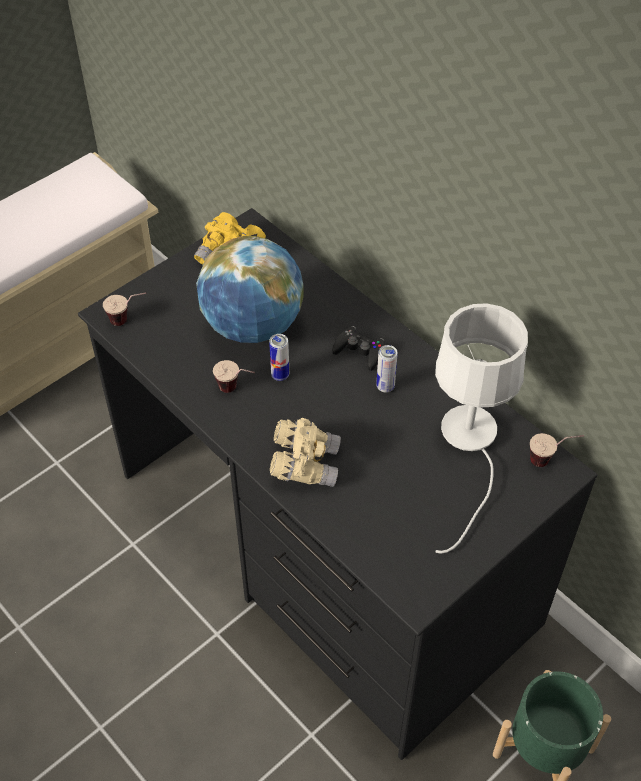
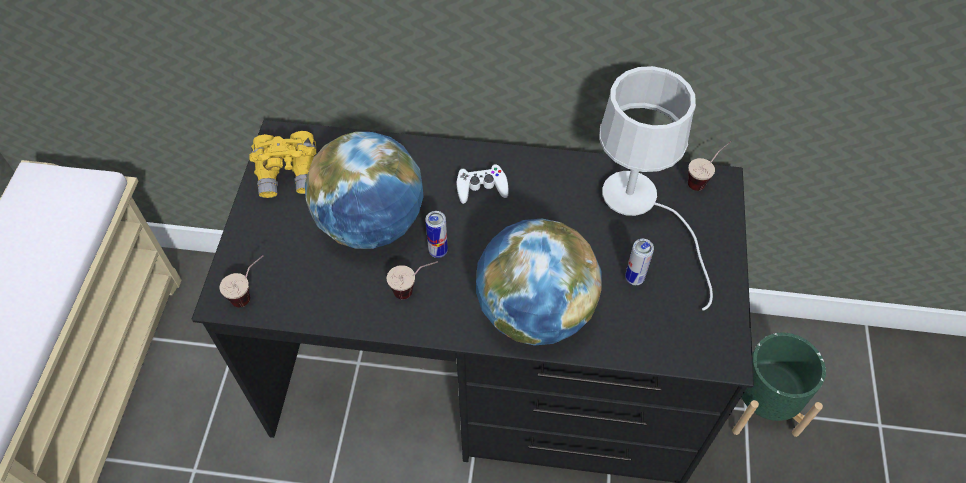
camera: 40 degrees left, 5 degrees up
(305, 463) = (534, 312): beige binoculars -> globe
(359, 351) = (481, 187): black game controller -> white game controller
(385, 386) = (531, 203): can -> can (634, 278)

